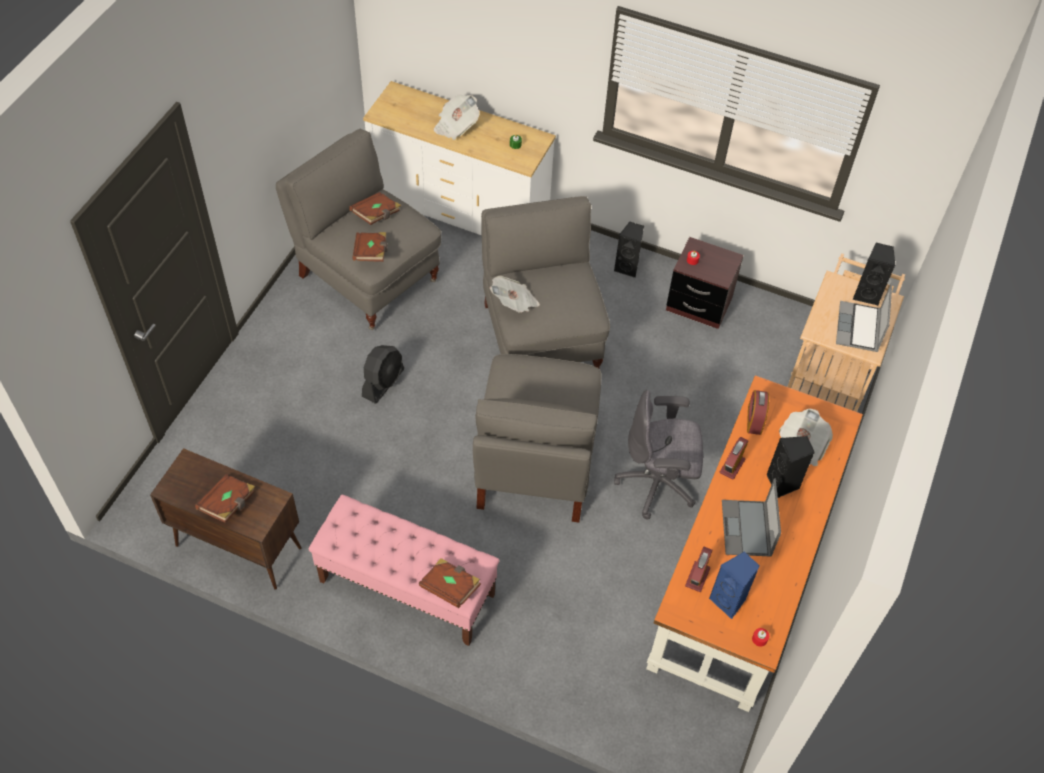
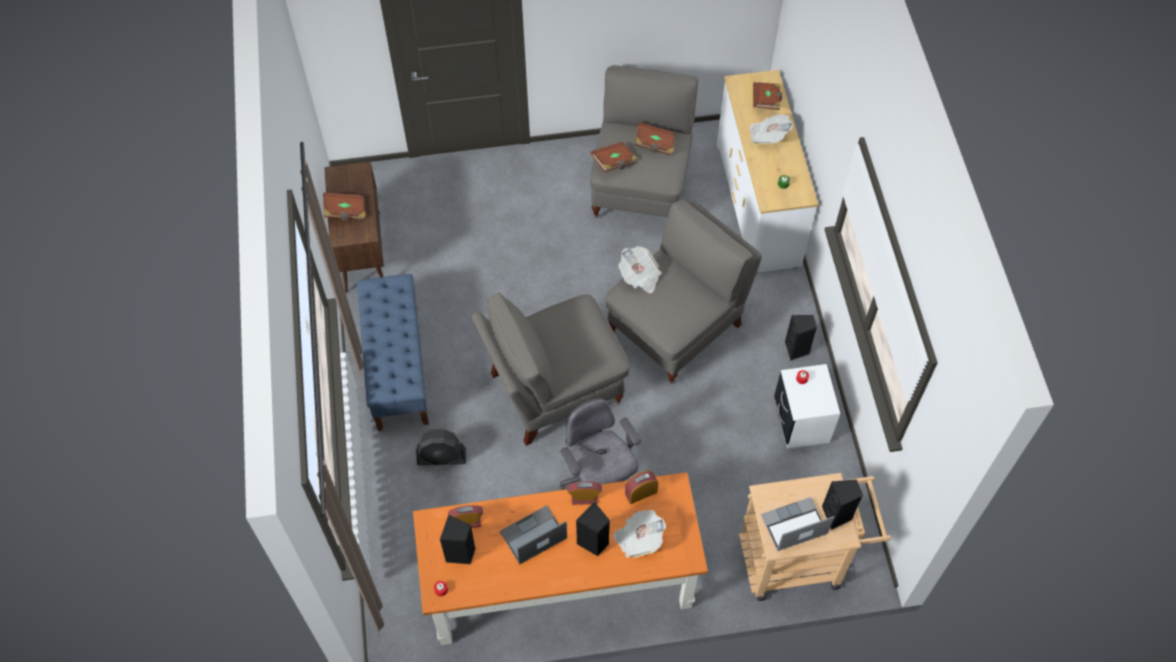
camera: 60 degrees right, 5 degrees up
(383, 383) = (555, 253): black fan -> black fan (442, 457)
(406, 588) = (397, 367): pink bench -> blue bench
(450, 587) = (379, 379): brown book -> brown book (766, 101)
(699, 304) = (801, 421): brown nightstand -> white nightstand
(729, 601) = (461, 553): blue speaker -> black speaker

